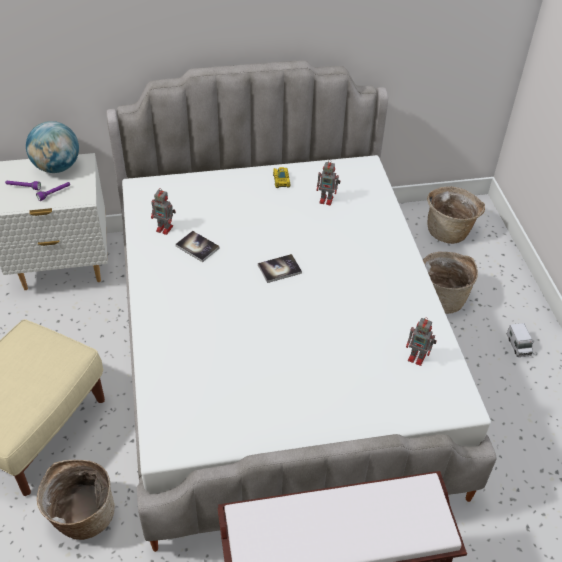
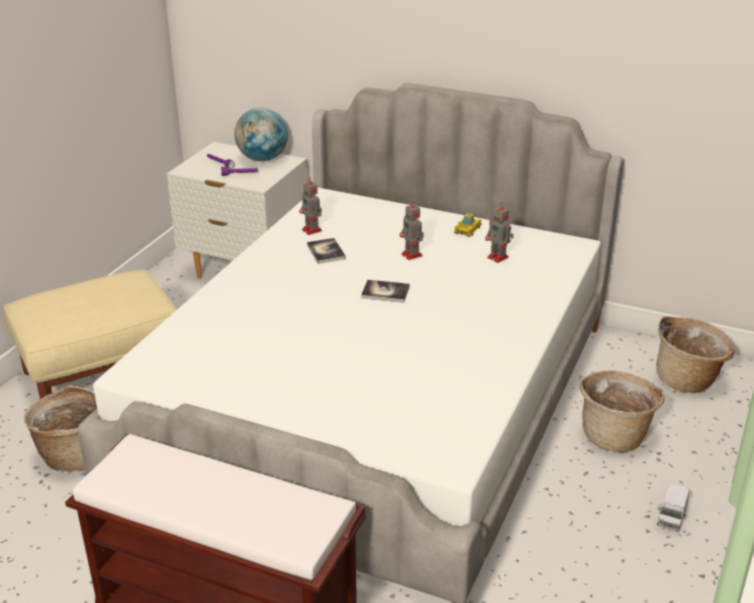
camera: 35 degrees right, 15 degrees down
(418, 357) = (448, 408): toy robot -> toy robot (412, 255)

